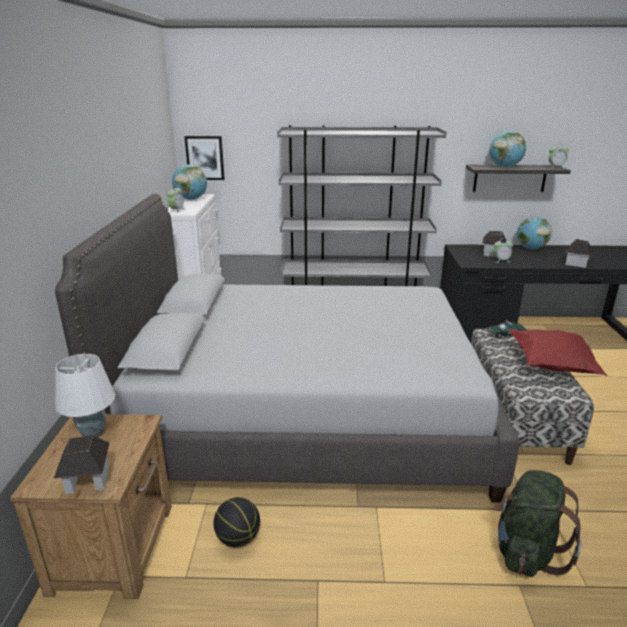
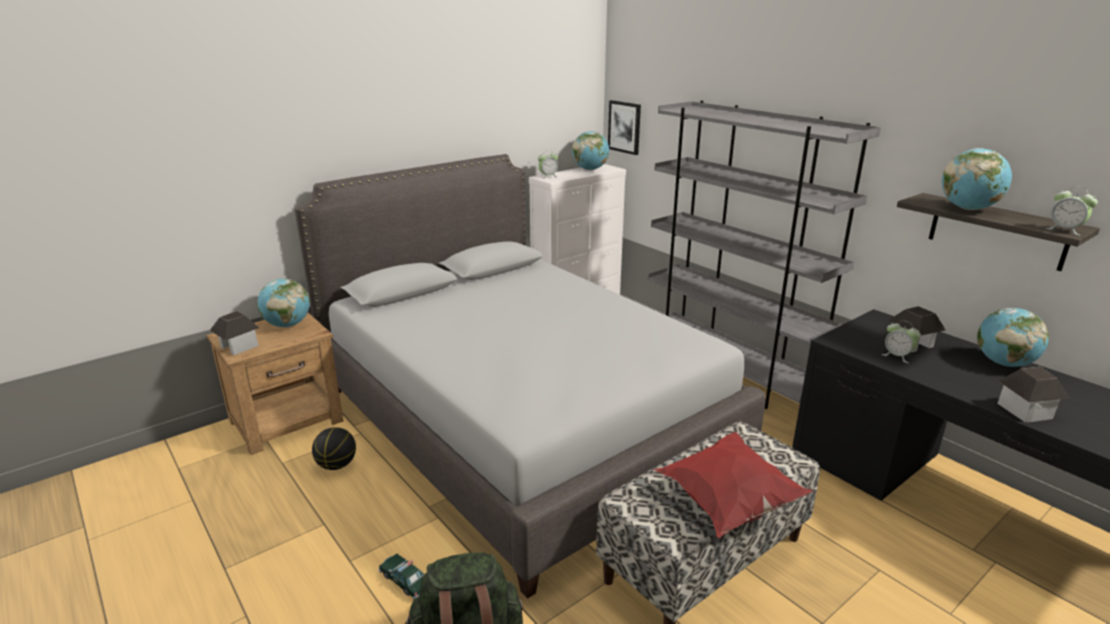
camera: 50 degrees right, 0 degrees up
(92, 434) = (287, 325): white table lamp -> globe
(506, 334) = (763, 446): toy car -> toy car (406, 581)

